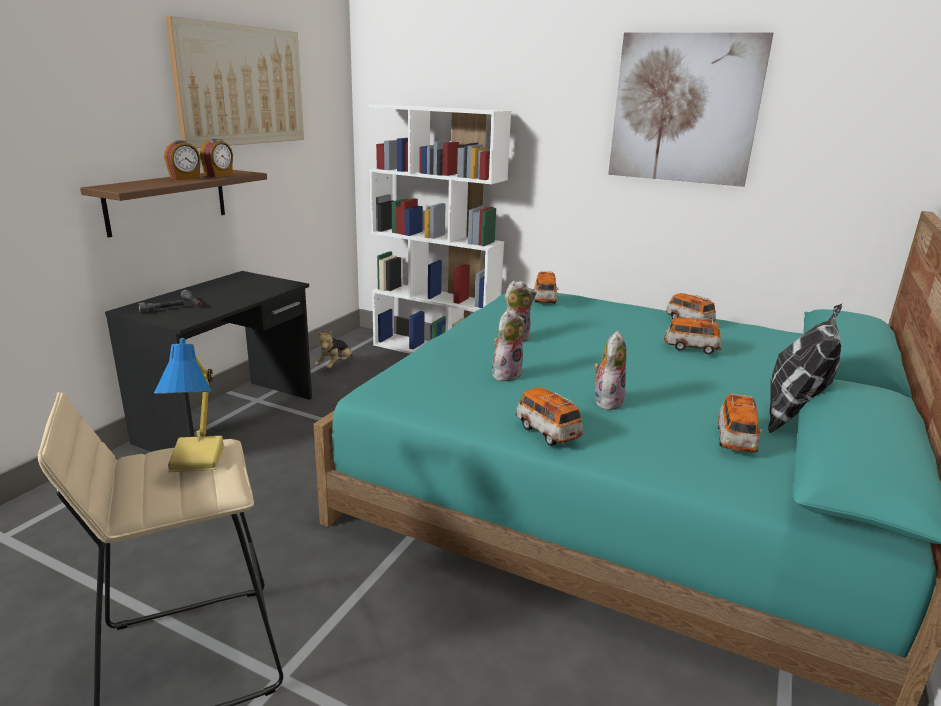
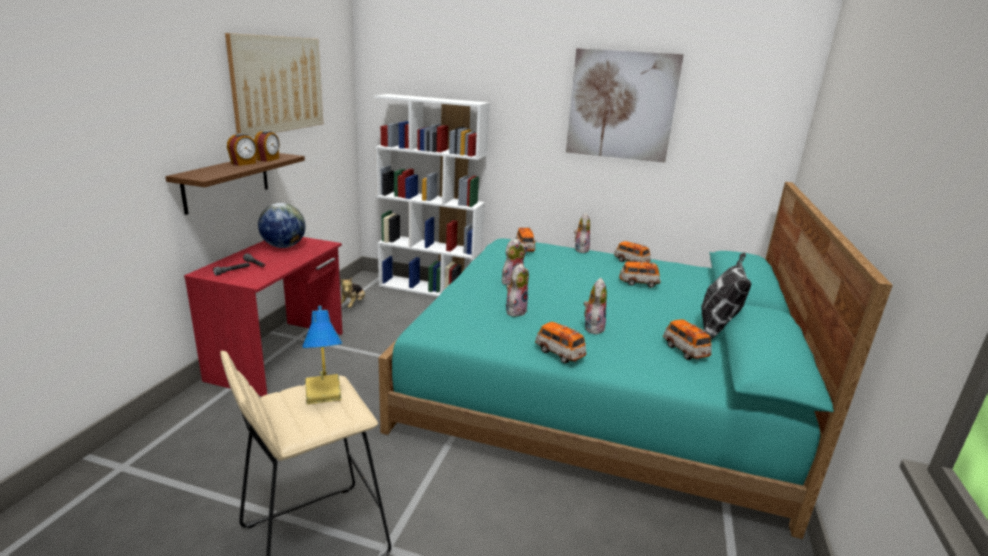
camera: 10 degrees left, 0 degrees up
(230, 419) = (280, 355): black desk -> red desk
(237, 285) = (283, 246): none -> globe
(622, 304) = (580, 249): none -> plush toy
(735, 440) = (685, 350): toy car -> toy car turned 150 degrees clockwise

